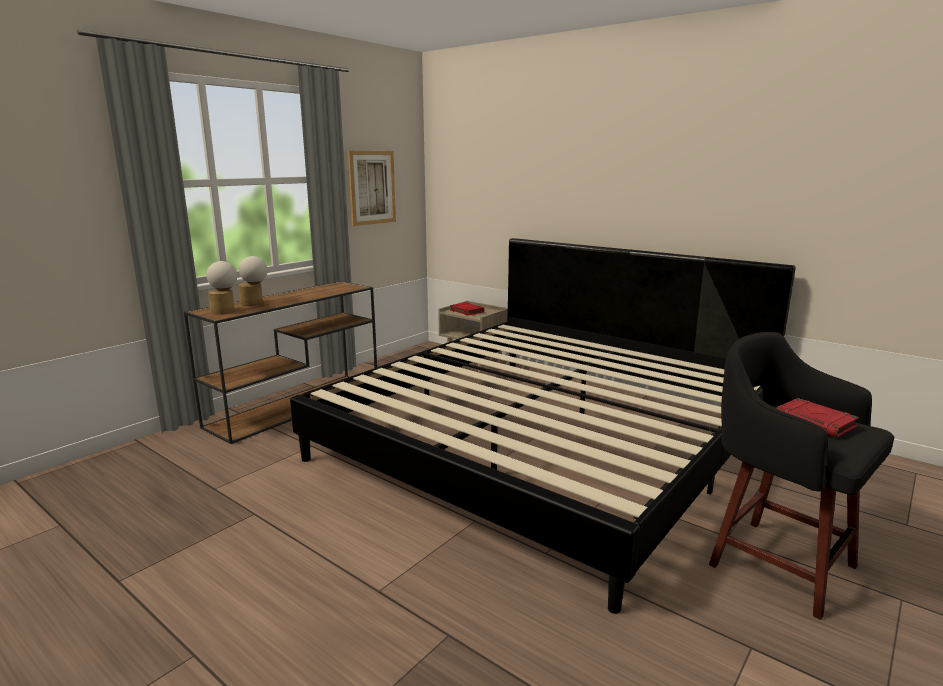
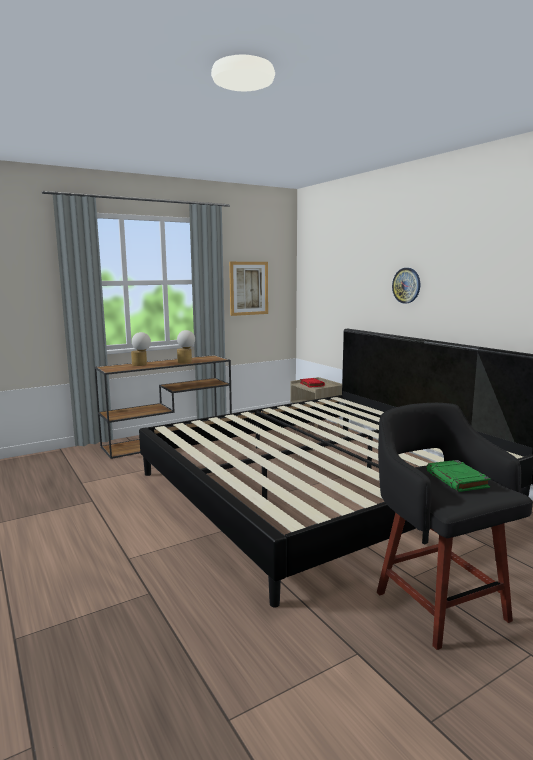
camera: 20 degrees right, 5 degrees down
(225, 311) = (118, 367): table lamp -> table lamp (186, 362)
(598, 184) = (406, 285): none -> wall clock
(815, 422) = (457, 480): red book -> green book

